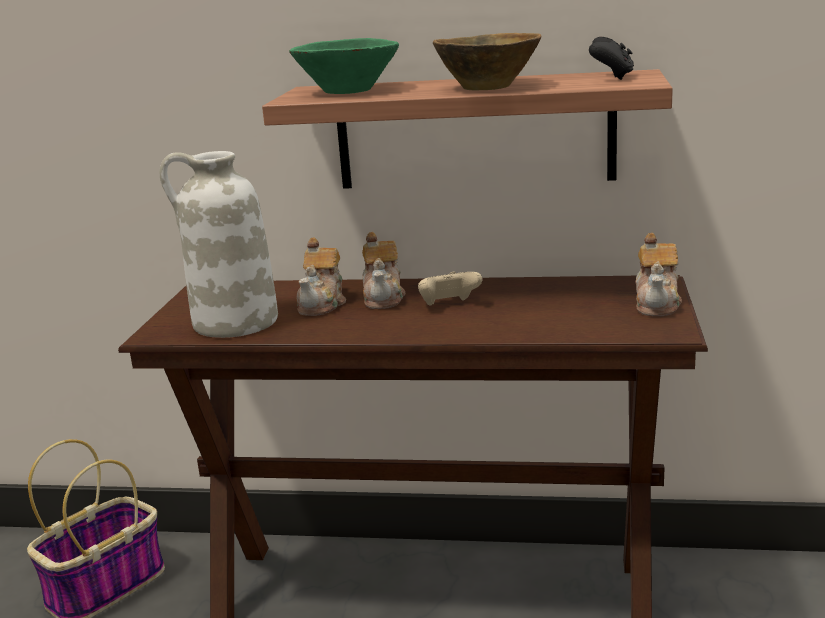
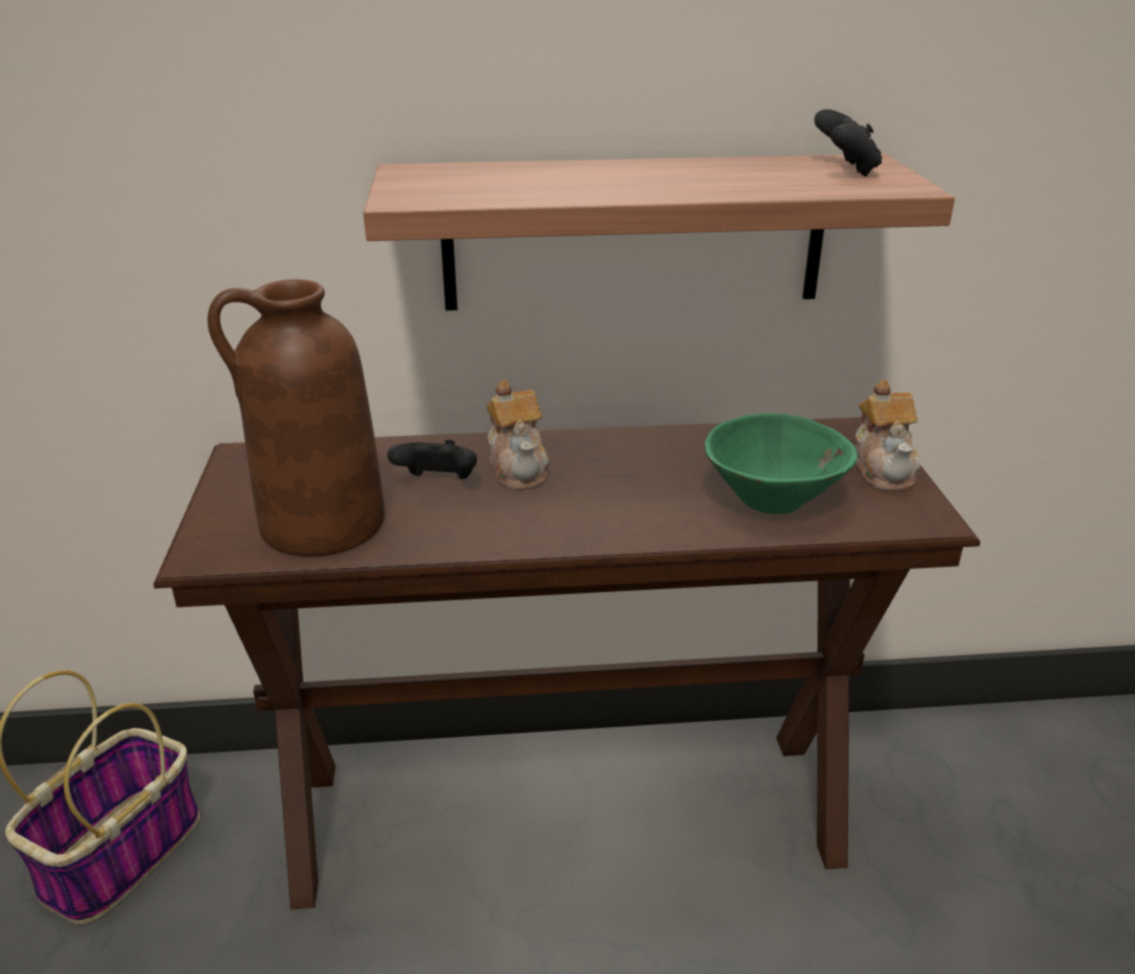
camera: 15 degrees left, 10 degrees up
(234, 323) = (321, 525): white vase -> brown vase
(323, 304) = (438, 483): teapot -> black game controller
(347, 91) = (476, 182): green bowl -> green bowl (772, 500)
(449, 306) = (616, 480): beige game controller -> none
(488, 87) = (689, 184): brown bowl -> none

